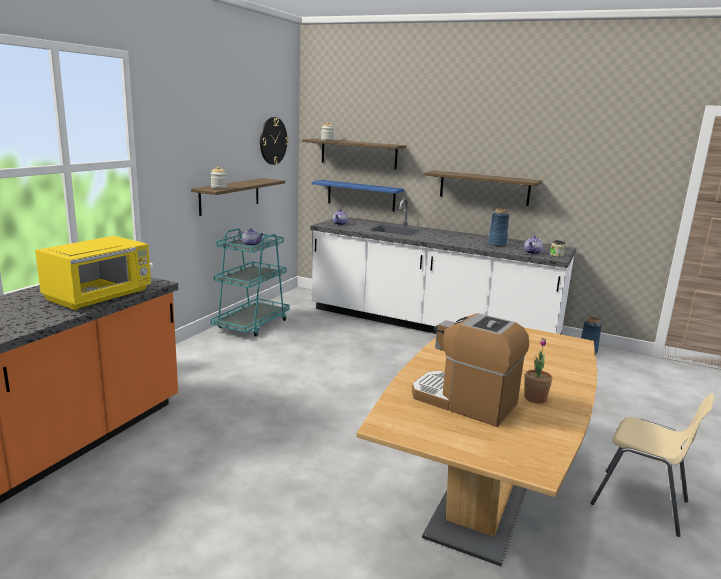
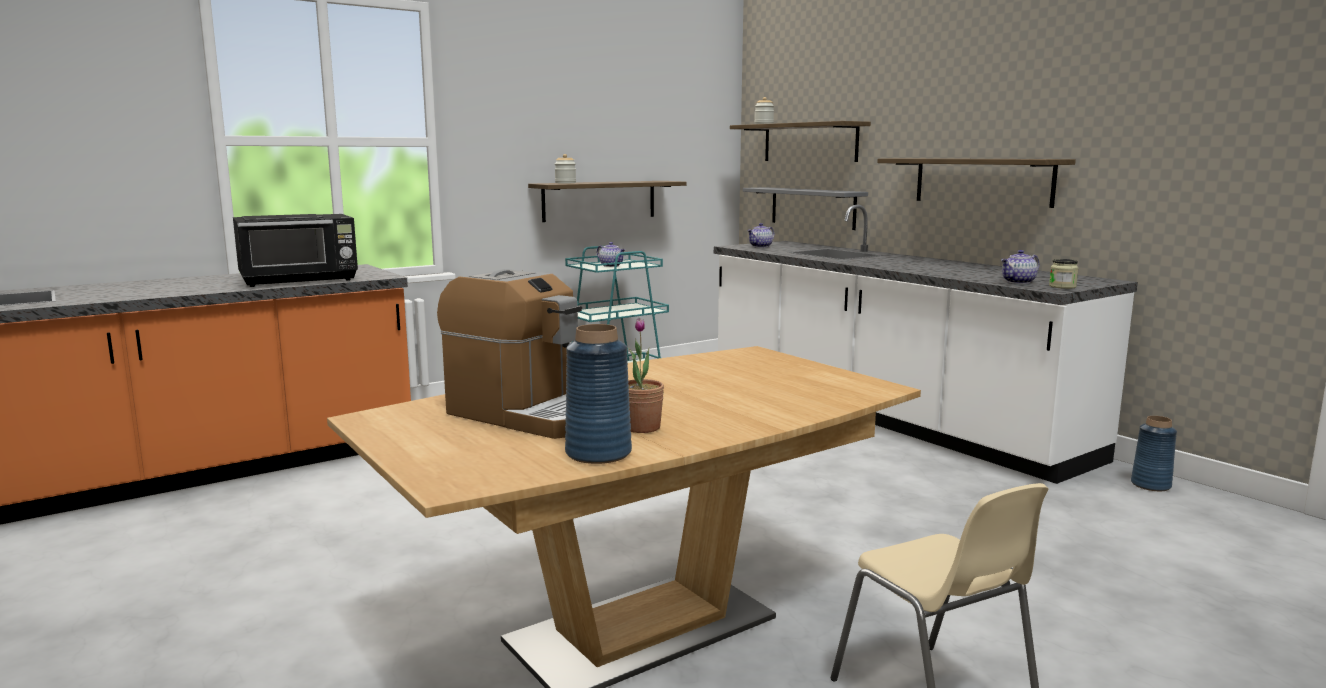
camera: 30 degrees right, 5 degrees down
(100, 296) = (300, 280): yellow microwave -> black microwave
(273, 141) = (685, 129): wall clock -> none
(361, 195) = (812, 207): blue shelf -> grey shelf
(464, 401) = (529, 415): coffee machine -> coffee machine turned 150 degrees clockwise
(497, 244) = (974, 272): blue vase -> blue vase (598, 453)

